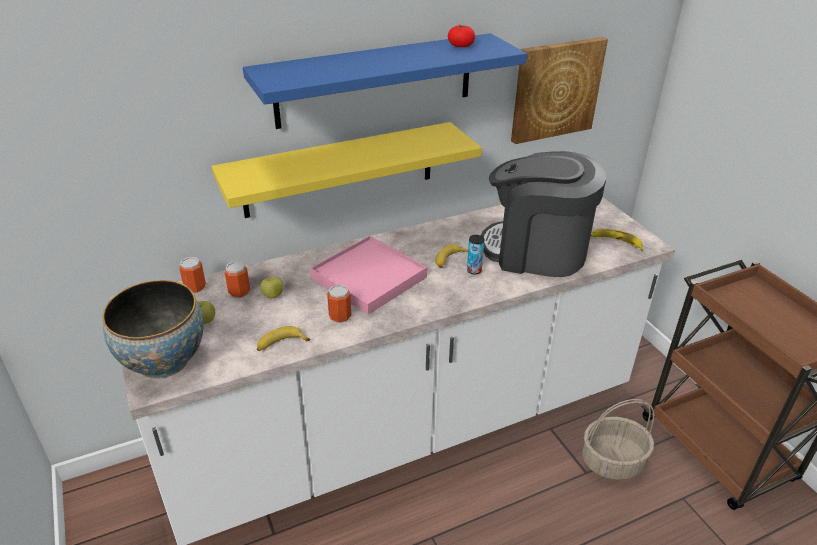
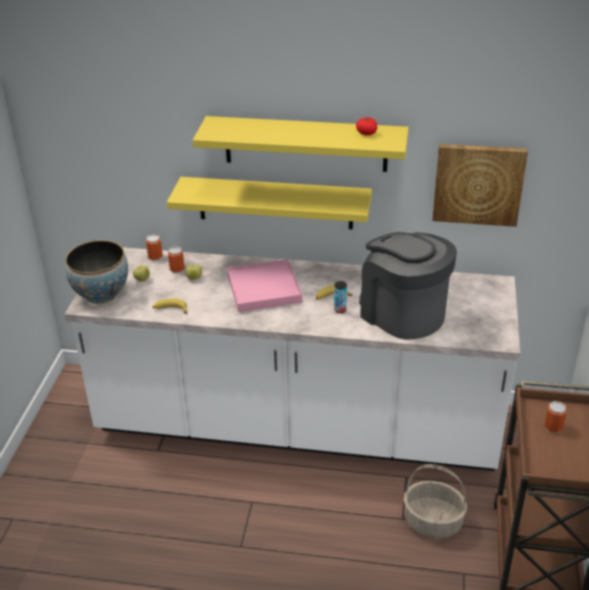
camera: 35 degrees right, 0 degrees up
(340, 316) = (220, 306): can -> can (553, 427)
(375, 80) = (305, 144): blue shelf -> yellow shelf
(616, 242) = (476, 329): banana -> none

